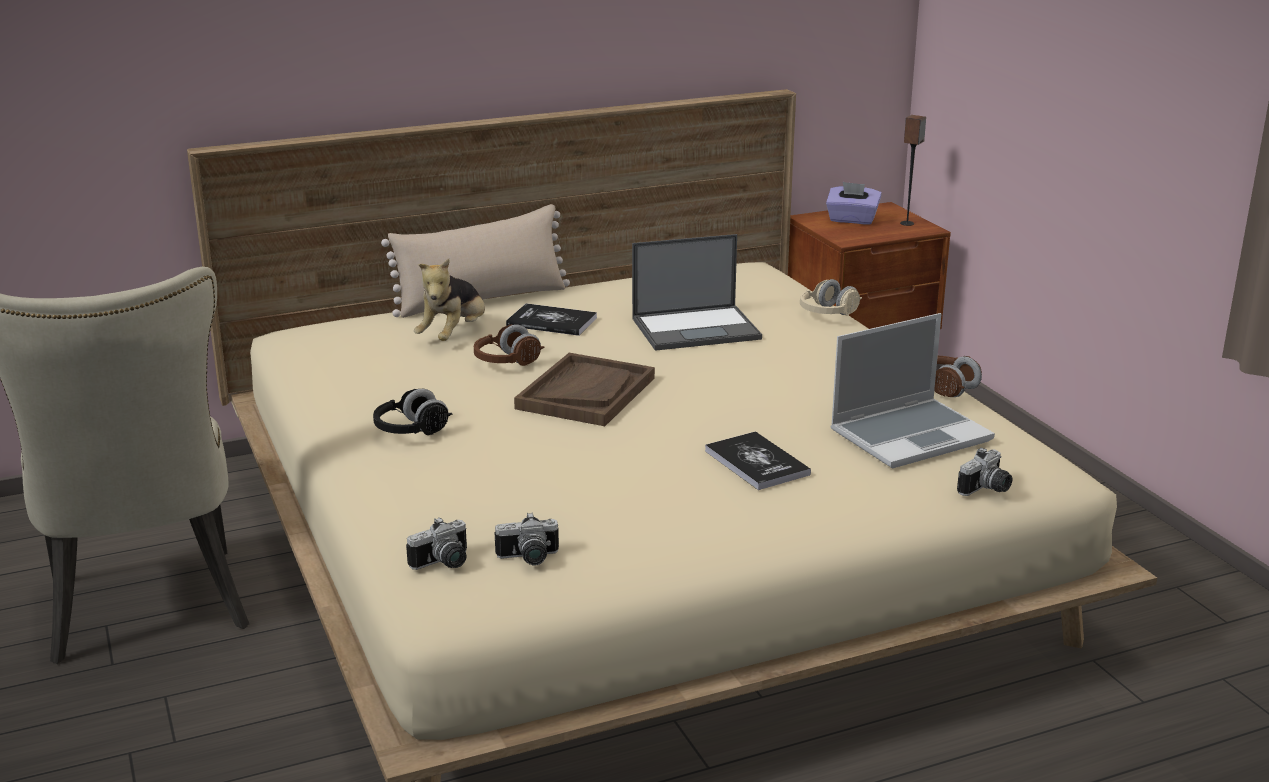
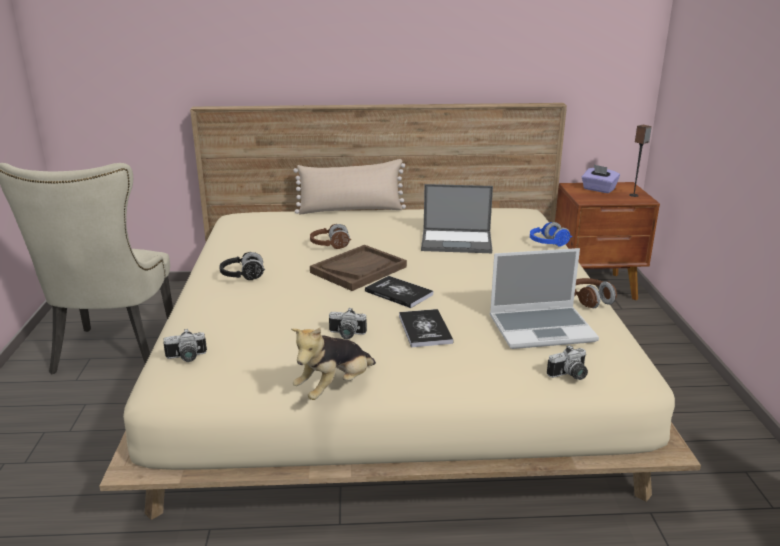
camera: 20 degrees right, 0 degrees up
(454, 335) = (316, 227): plush toy -> plush toy (334, 387)
(528, 559) = (235, 365): camera -> camera (346, 335)
(551, 322) = (376, 226): book -> book (399, 293)
(828, 314) = (548, 244): beige headphones -> blue headphones

